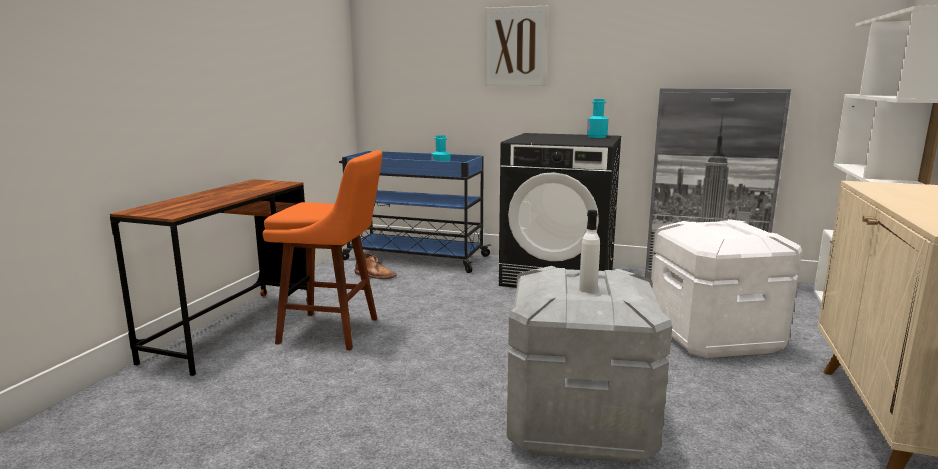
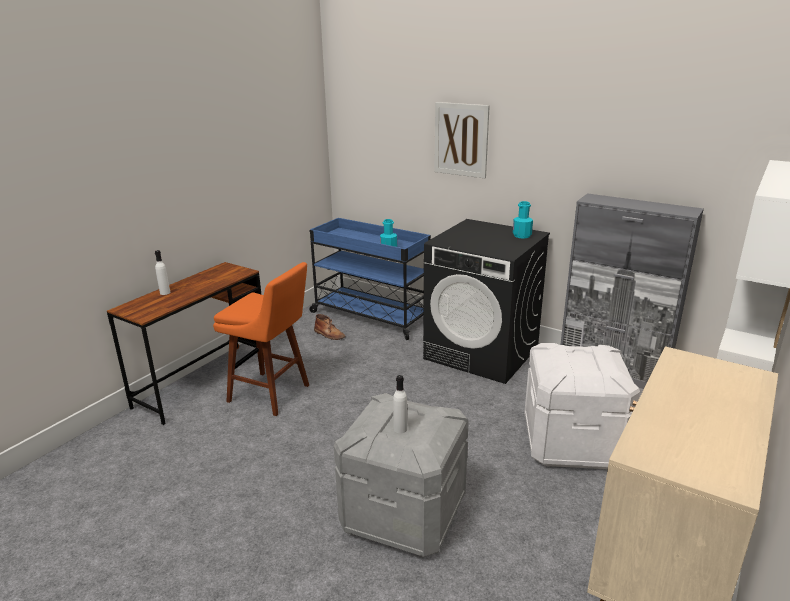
camera: 15 degrees right, 10 degrees up
(188, 199) = (165, 292): none -> white bottle

